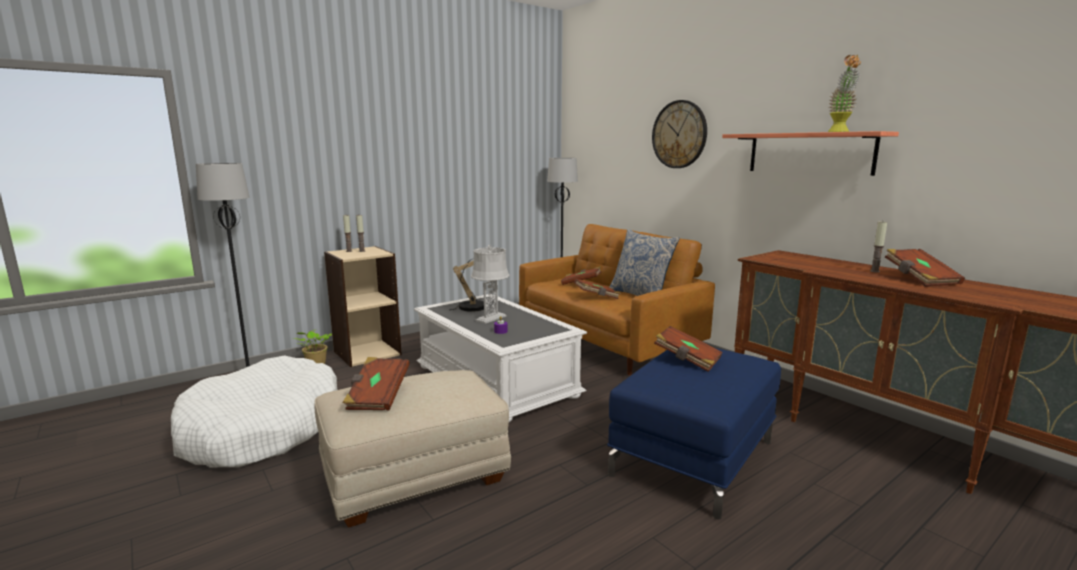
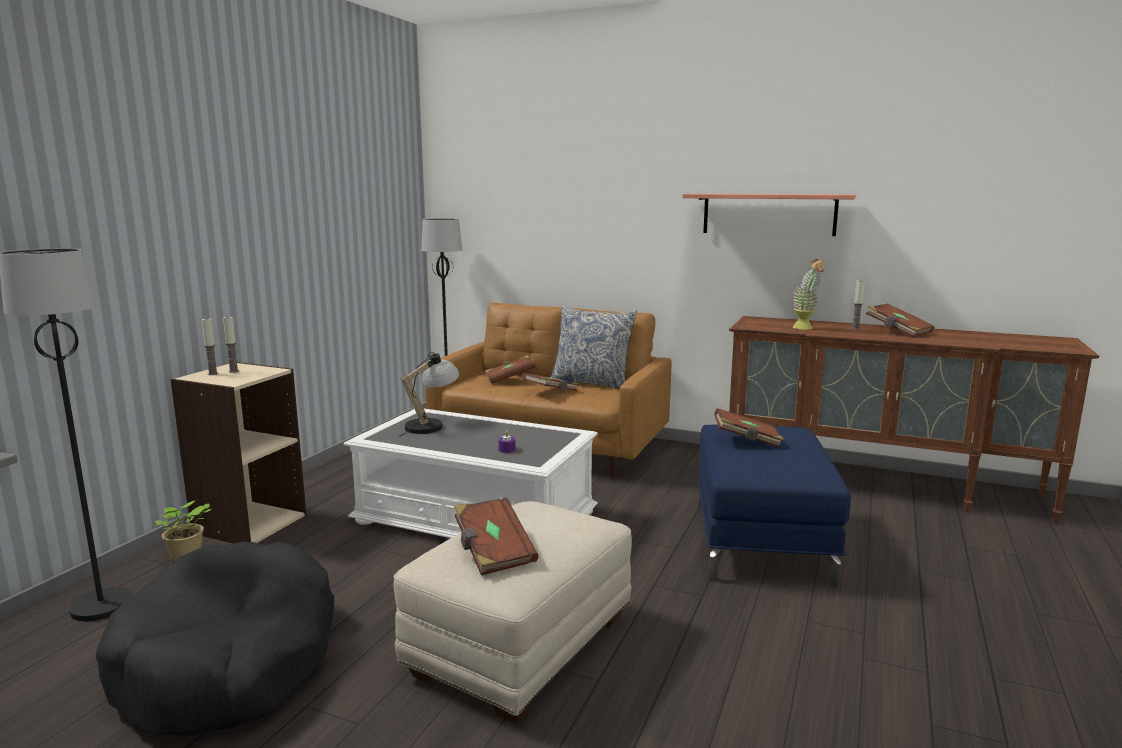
camera: 30 degrees left, 0 degrees up
(262, 429) = (229, 661): white dog bed -> black dog bed
(491, 318) = (470, 437): grey table lamp -> none
(679, 134) = (610, 191): wall clock -> none
(840, 131) = (809, 194): potted plant -> potted plant (806, 328)

